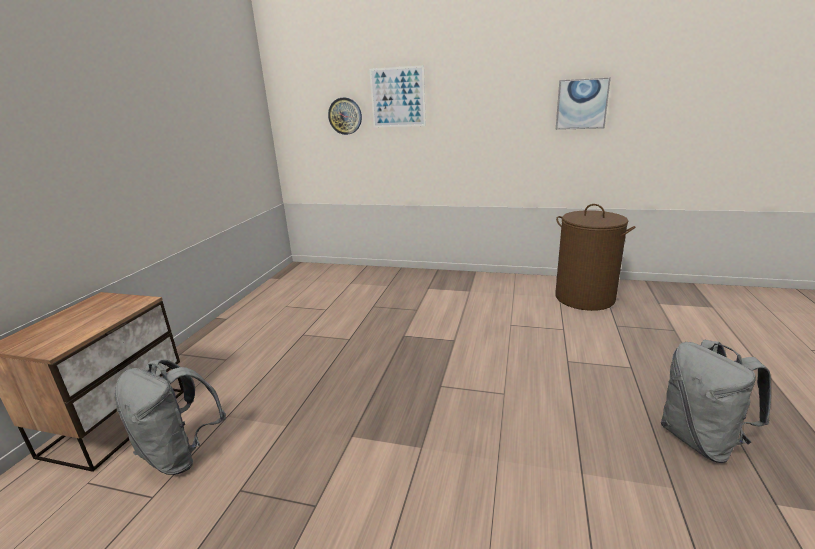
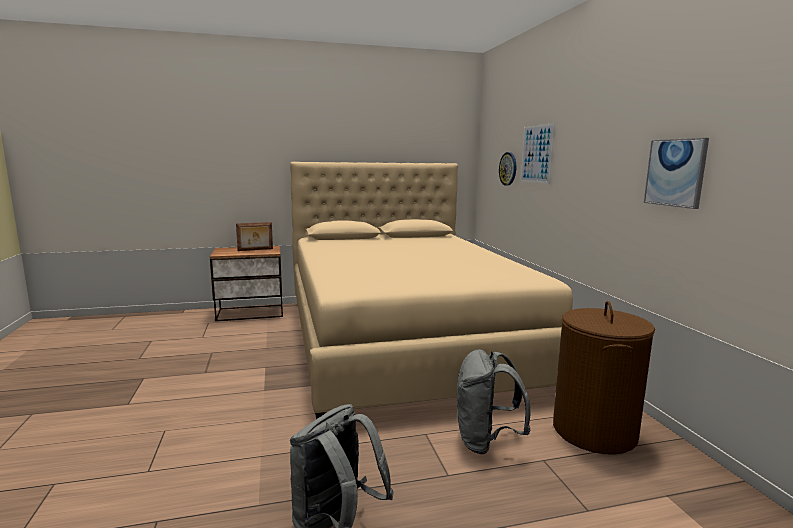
camera: 60 degrees right, 10 degrees down
(92, 313) = (255, 250): none -> picture frame
(180, 454) = (232, 332): grey backpack -> grey backpack (486, 441)
(370, 323) = (405, 339): none -> beige bed

